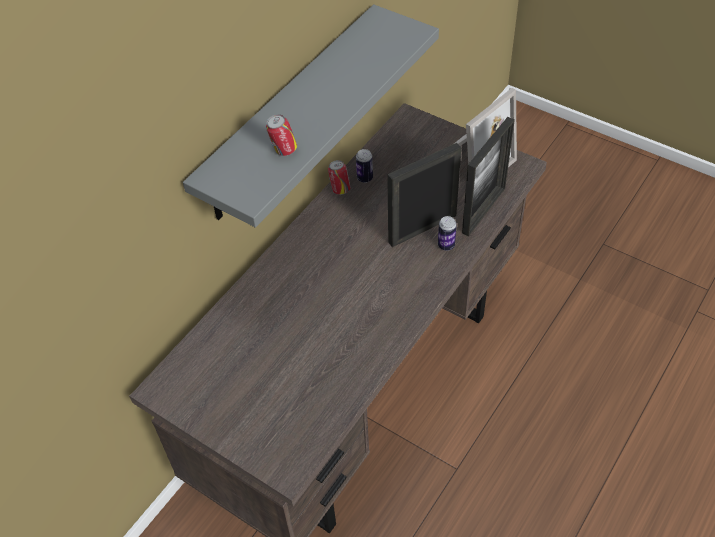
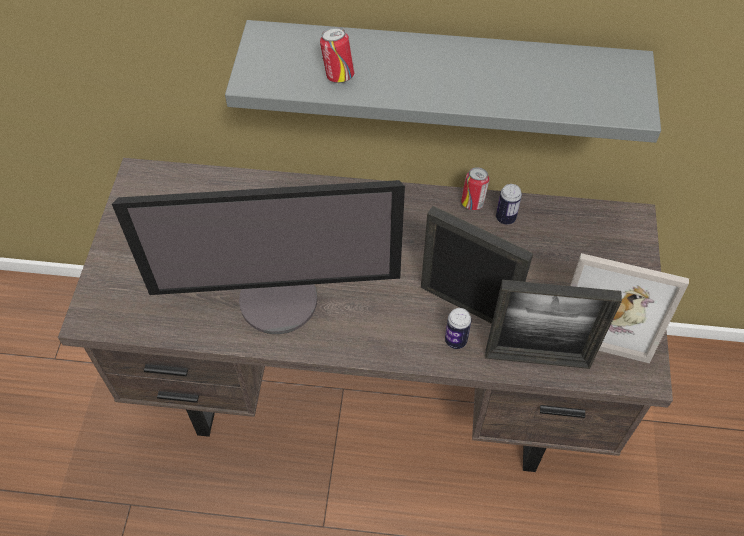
camera: 60 degrees right, 5 degrees up
(349, 332) = (279, 297): none -> monitor

